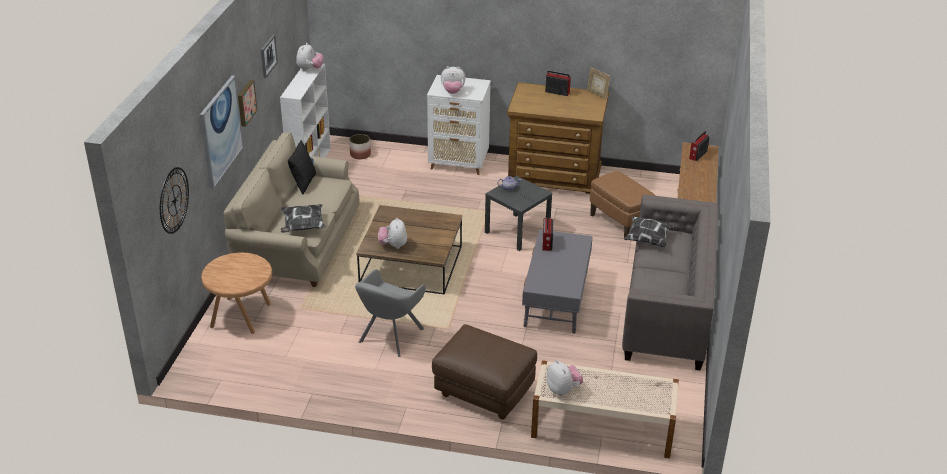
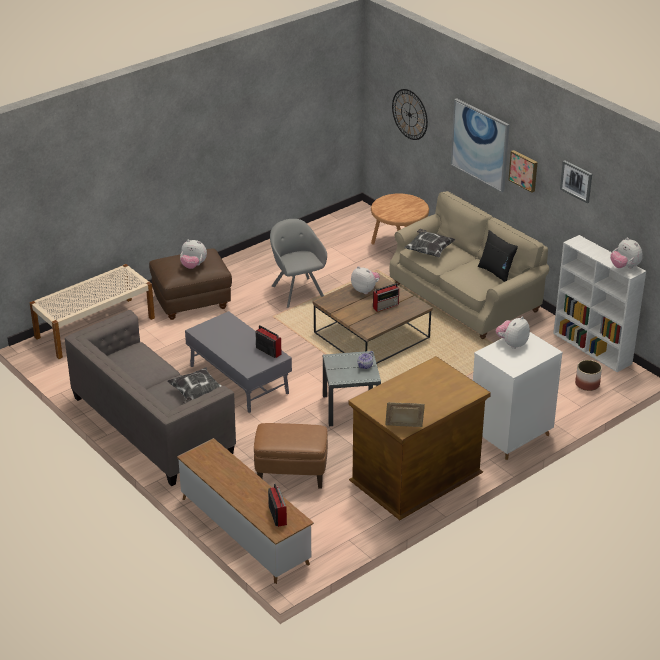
camera: 130 degrees right, 0 degrees up
(556, 92) = (439, 404): radio -> radio (386, 306)
(563, 390) = (115, 277): plush toy -> plush toy (193, 266)

